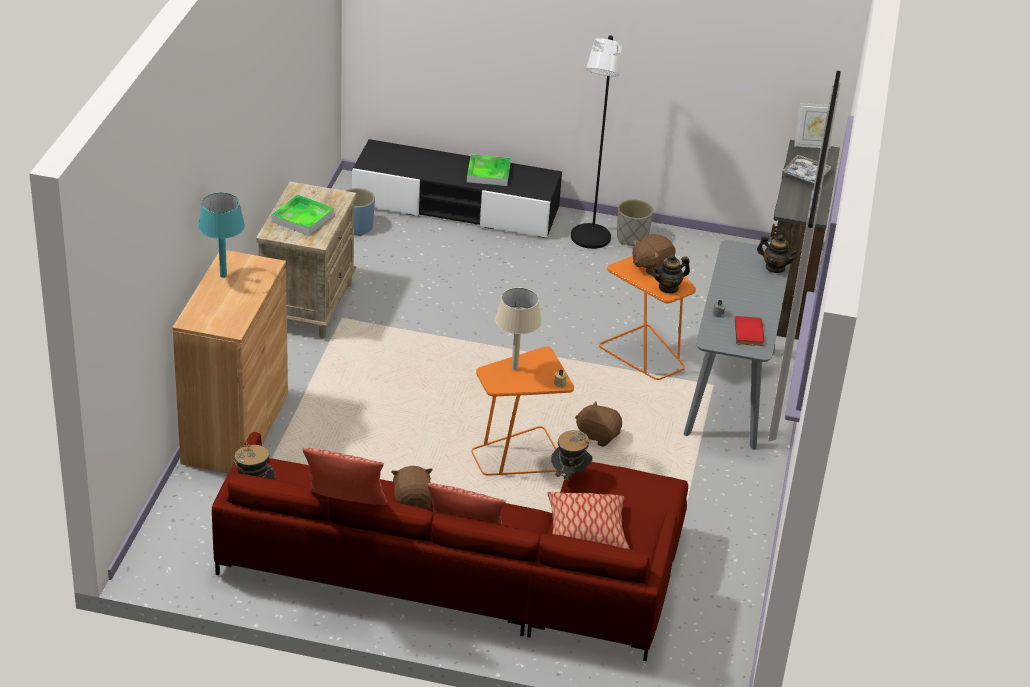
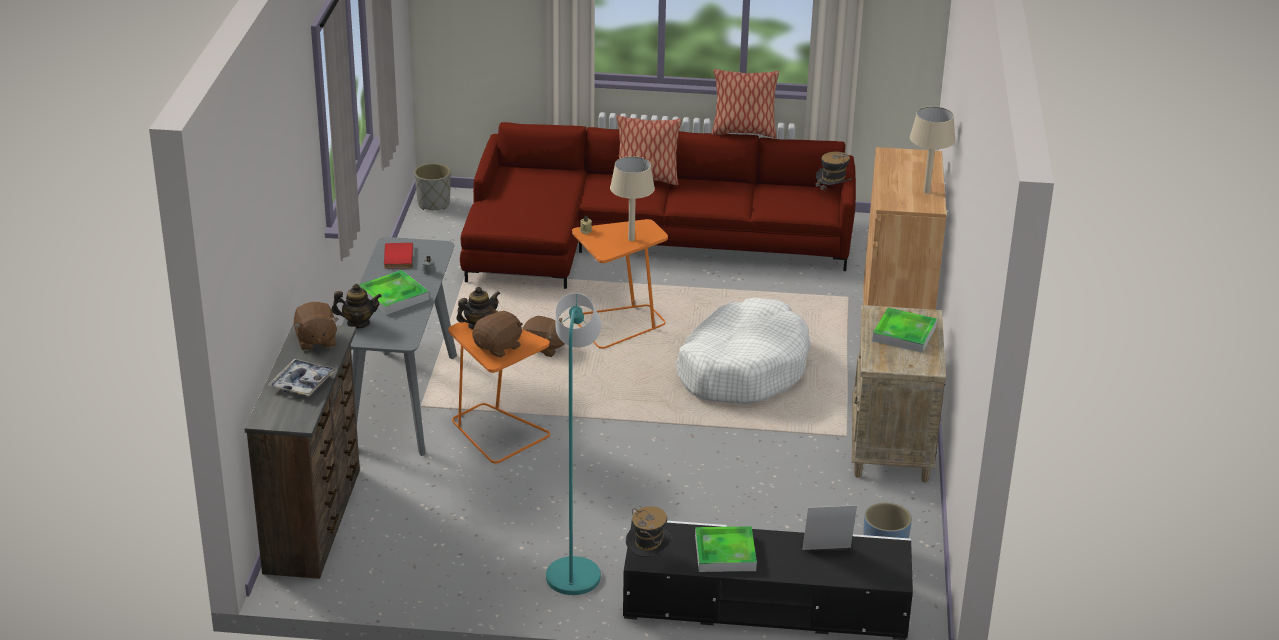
camera: 175 degrees right, 5 degrees down
(223, 275) = (927, 191): turquoise table lamp -> beige table lamp
(409, 393) = (742, 368): none -> white dog bed
(413, 501) = (698, 197): brown plush toy -> brown plush toy (316, 341)
(569, 476) = (567, 221): hat -> hat (648, 560)
(586, 531) = (548, 187): pillow -> none
(588, 241) = (574, 570): black floor lamp -> turquoise floor lamp
(632, 239) = (516, 581): grey planter -> grey planter (434, 204)
(747, 291) = (393, 296): none -> tray
(775, 268) = (358, 323): teapot -> teapot turned 150 degrees clockwise
(811, 145) = (283, 426): picture frame -> picture frame (827, 551)

